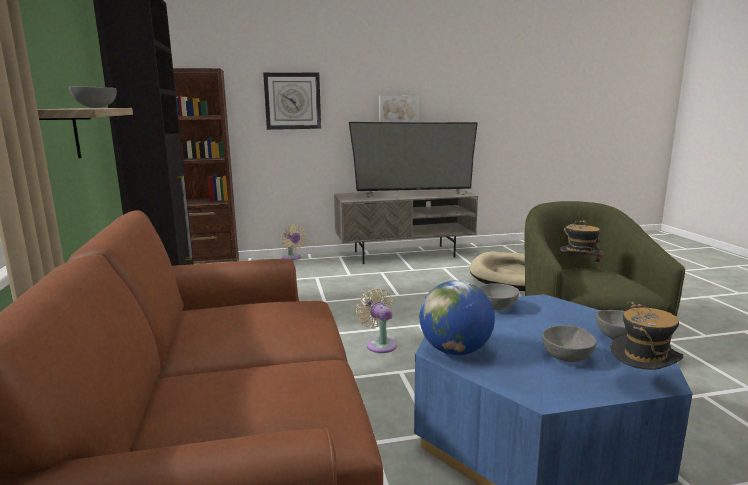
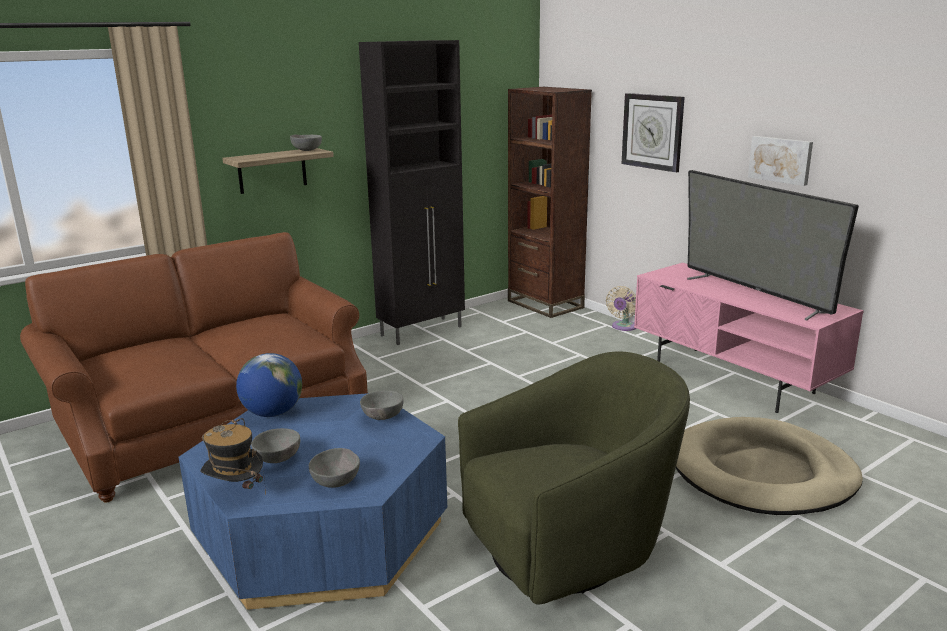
camera: 65 degrees right, 5 degrees up
(379, 344) = (441, 426): beige fan -> none
(404, 254) = (734, 378): grey tv stand -> pink tv stand
(578, 269) = (571, 451): hat -> none

